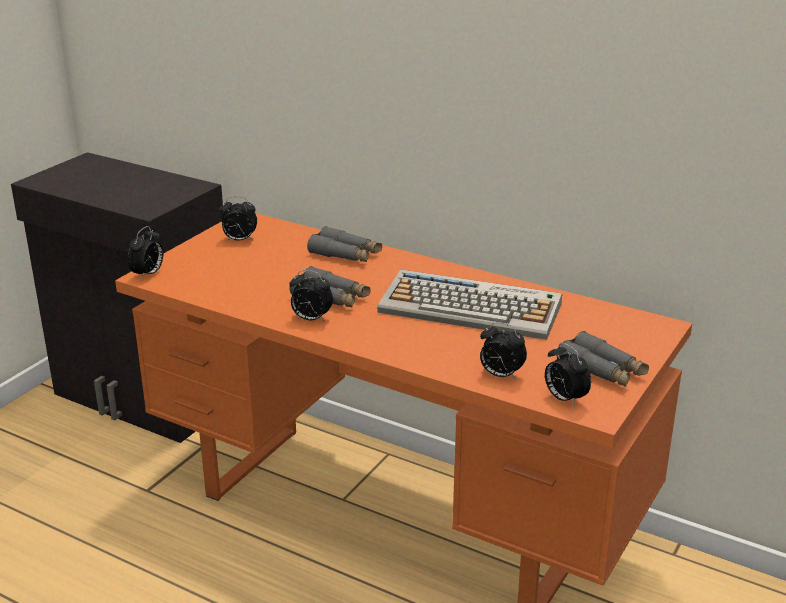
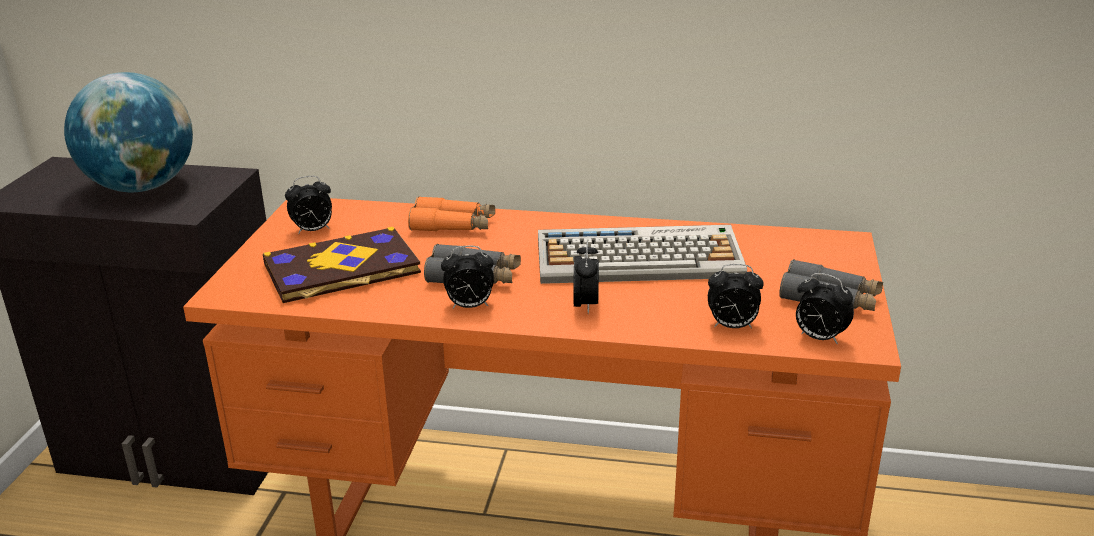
camera: 20 degrees left, 0 degrees up
(131, 186) = (142, 187): none -> globe
(148, 274) = (223, 291): alarm clock -> alarm clock (586, 305)
(239, 274) = (342, 270): none -> book
(345, 254) = (453, 225): grey binoculars -> orange binoculars

